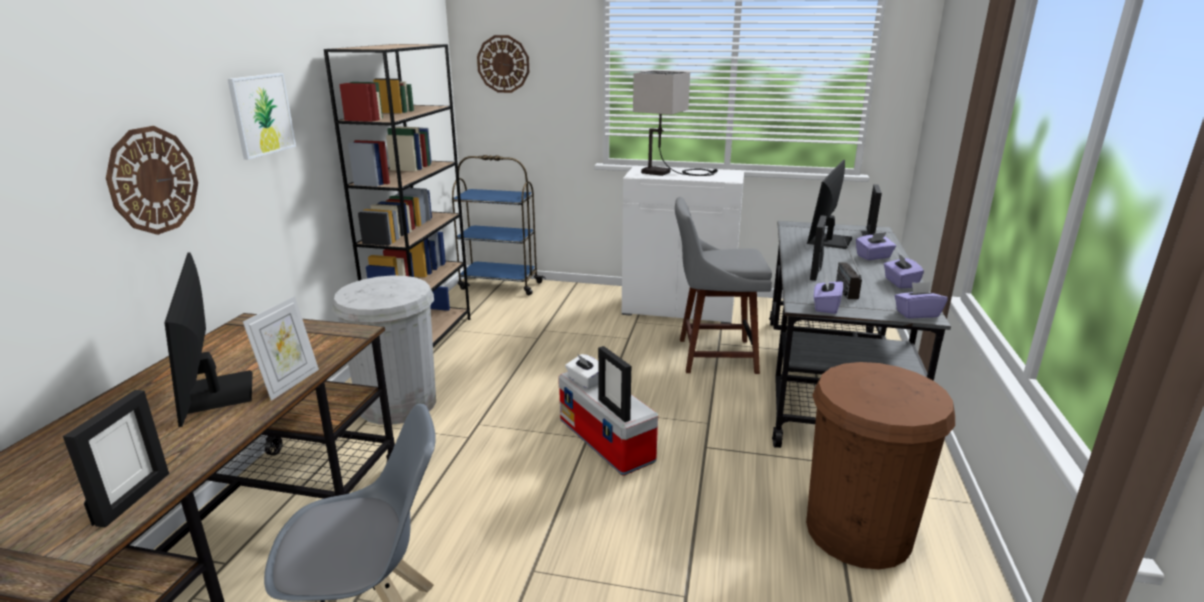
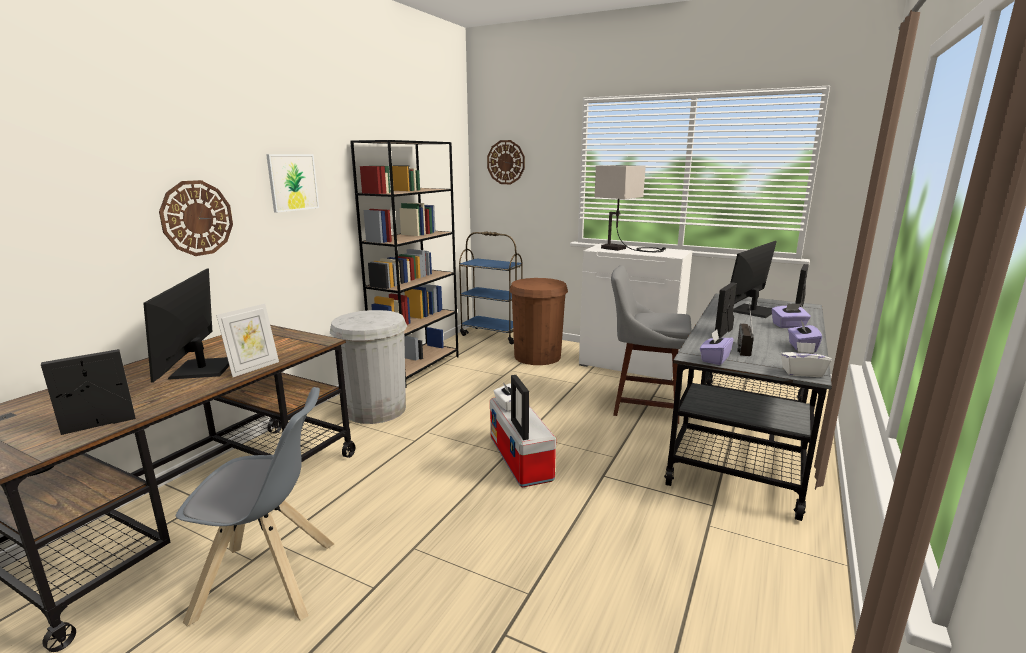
camera: 15 degrees right, 5 degrees down
(132, 498) = (99, 425): picture frame -> picture frame turned 150 degrees counterclockwise
(858, 531) = (716, 570): brown trash can -> brown trash can (537, 356)
(917, 314) = (802, 372): purple tissue box -> white tissue box

